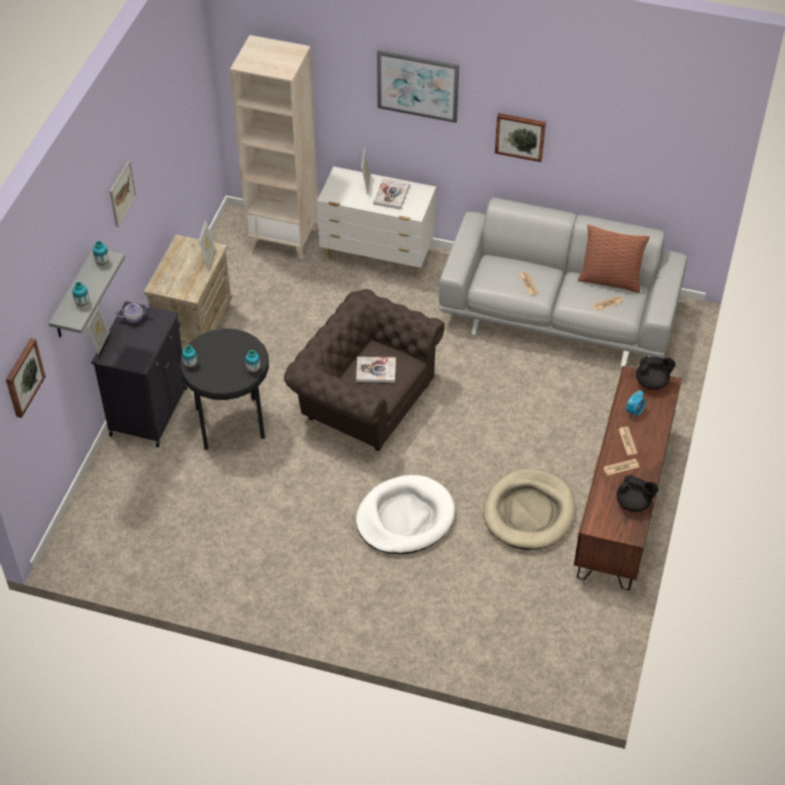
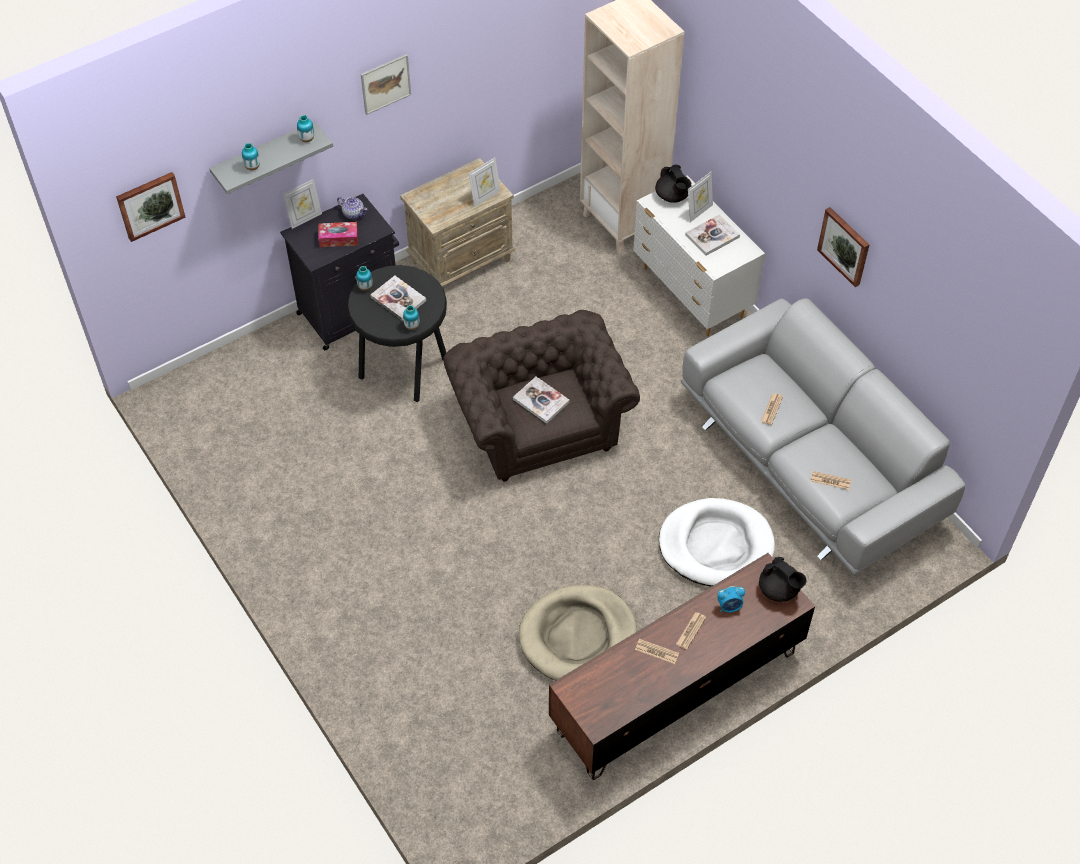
camera: 40 degrees right, 5 degrees up
(142, 341) = (338, 238): none -> tissue box
(223, 357) = (398, 299): none -> book
(405, 518) = (462, 560): white dog bed -> white dog bed (716, 545)
(417, 85) = (767, 132): picture -> none
(610, 279) = (863, 458): pillow -> none
(634, 503) = (630, 695): black teapot -> black teapot (673, 196)

